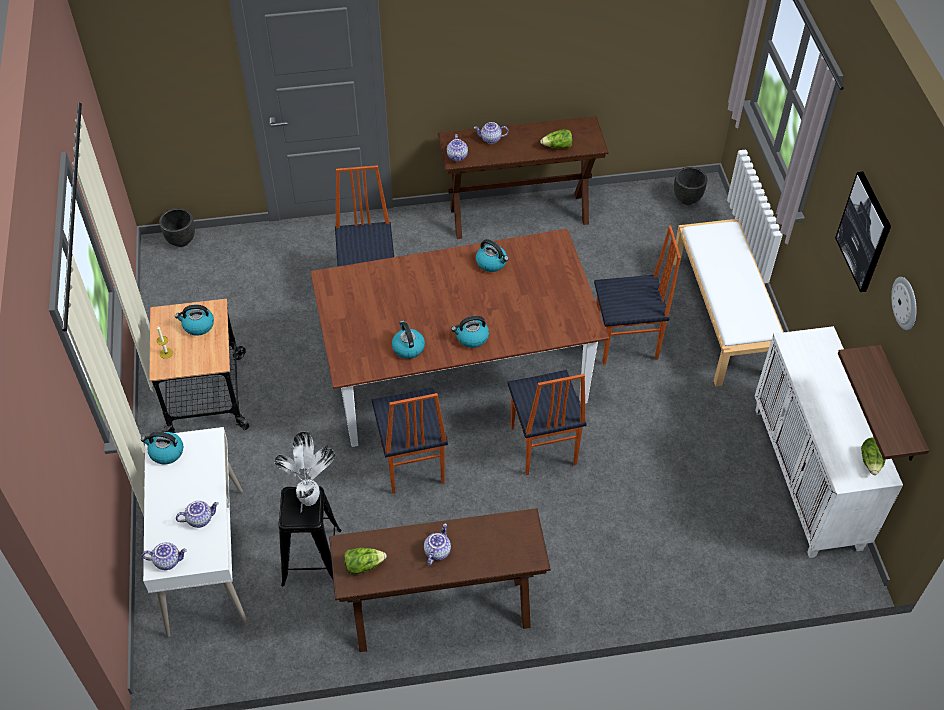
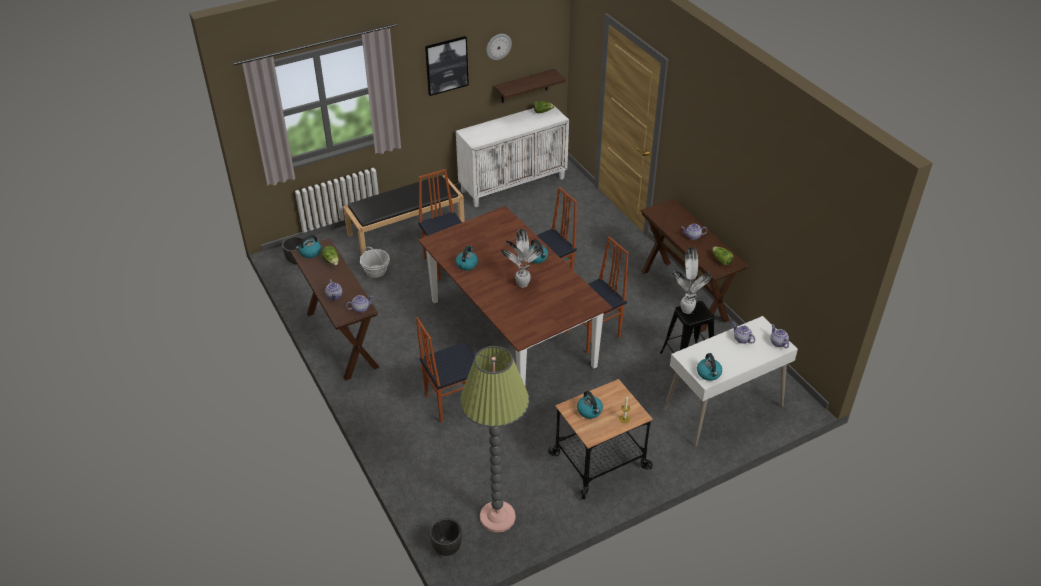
camera: 110 degrees left, 10 degrees down
(191, 287) = (497, 517): none -> floor lamp
(408, 347) = (561, 282): kettle -> kettle (310, 253)
(424, 306) = (521, 284): none -> potted plant
(637, 268) = (376, 271): none -> basket
(723, 318) = (406, 228): white bench -> black bench

